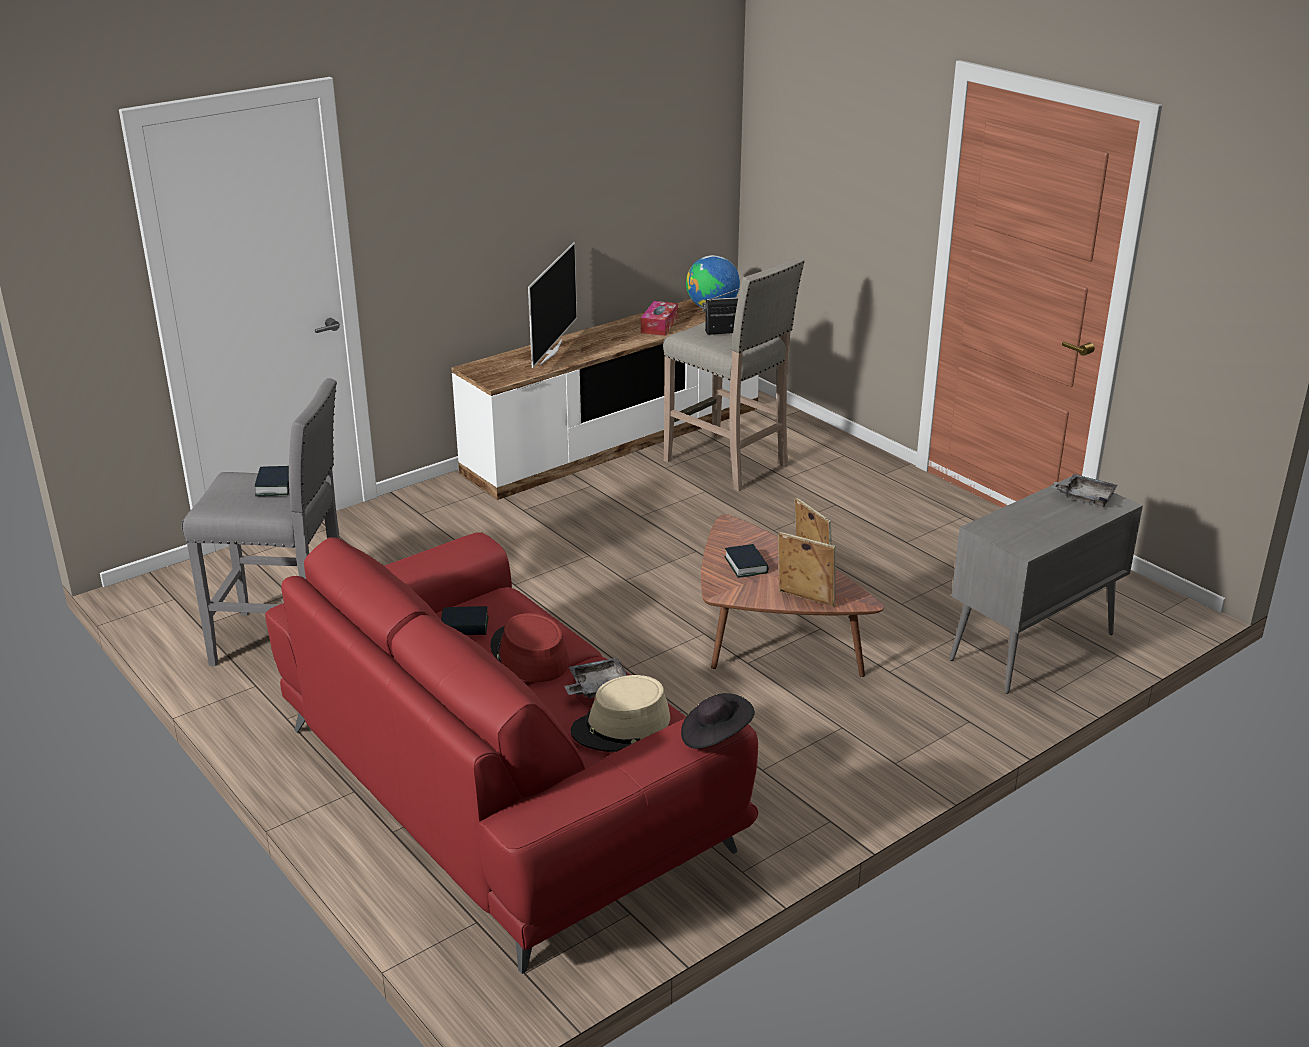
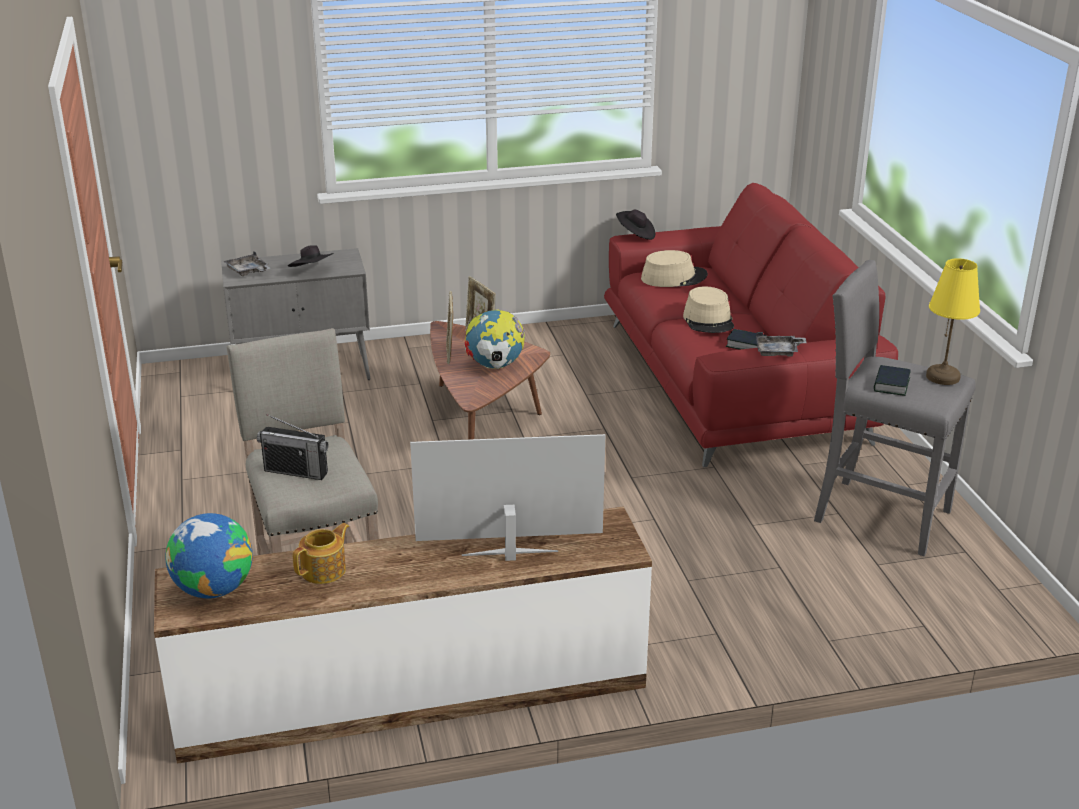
camera: 155 degrees left, 0 degrees up
(218, 505) = (943, 376): none -> yellow table lamp
(529, 655) = (709, 320): red hat -> beige hat
(549, 352) = (510, 555): television -> television turned 45 degrees clockwise
(598, 687) = (674, 296): grey tray -> grey tray (778, 352)
(659, 325) = (324, 570): tissue box -> teapot
(746, 565) = (495, 366): book -> globe
(1019, 514) = (312, 271): none -> black hat

